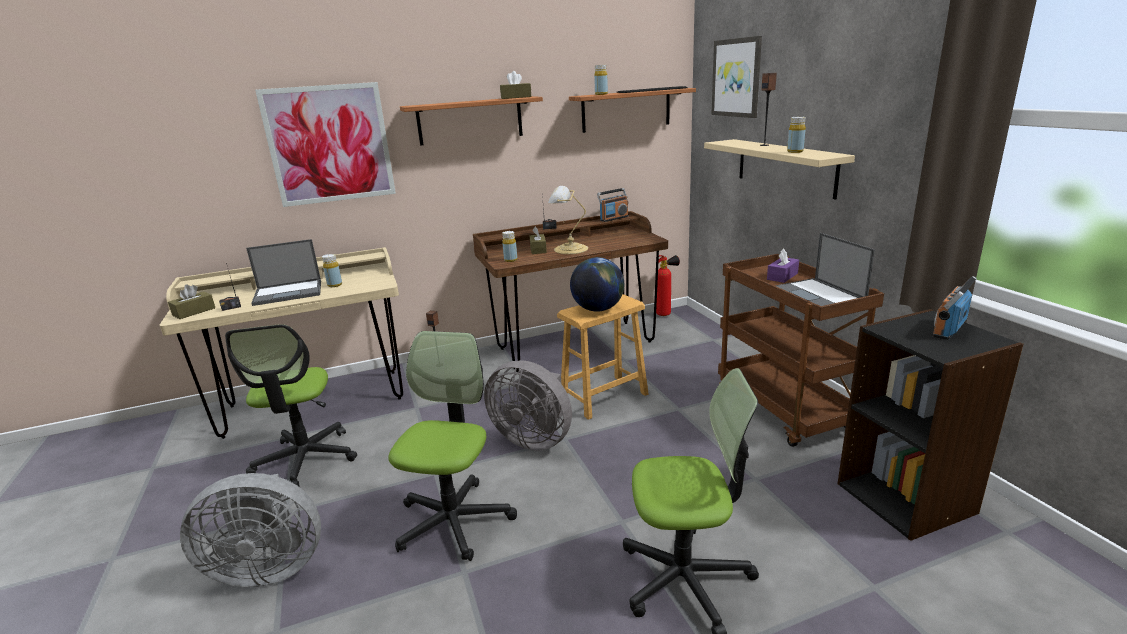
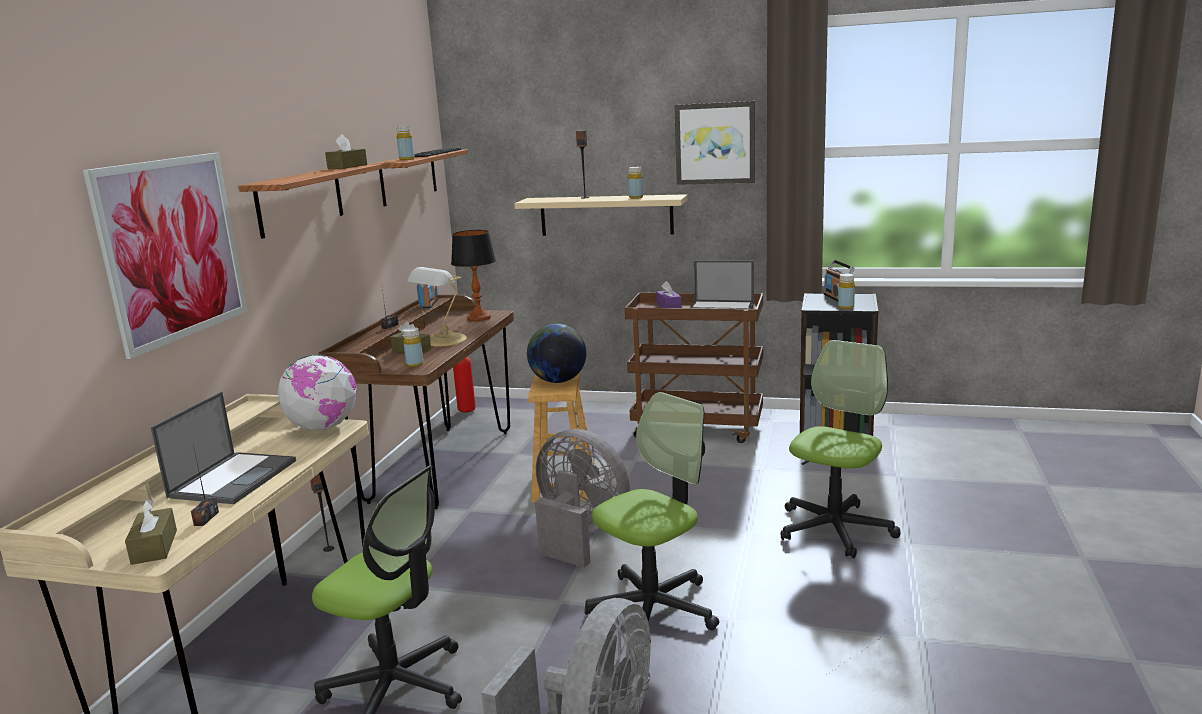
camera: 55 degrees left, 5 degrees down
(334, 285) = (274, 450): yellow bottle -> yellow bottle (846, 307)
(377, 281) = (323, 427): none -> globe
(454, 521) = (653, 608): office chair -> office chair turned 90 degrees clockwise
(534, 439) = (580, 534): grey fan -> grey fan turned 120 degrees counterclockwise
(633, 239) = (479, 318): none -> table lamp
(736, 78) = (521, 137): picture -> picture (715, 143)

